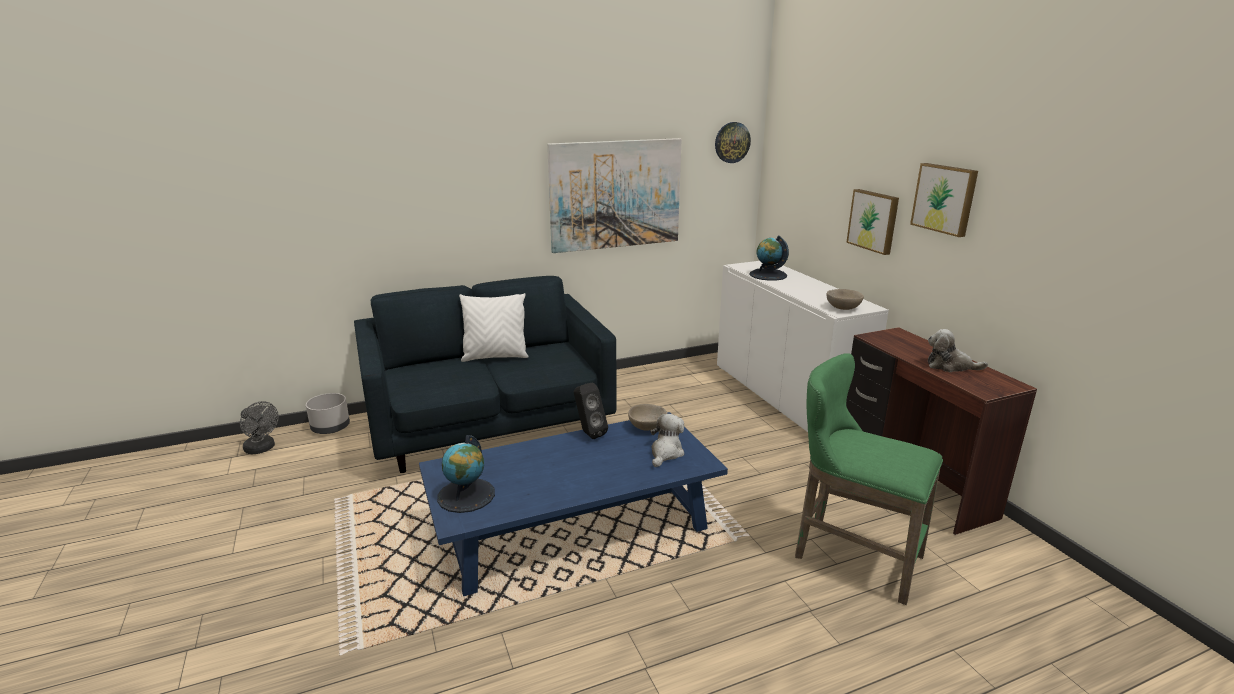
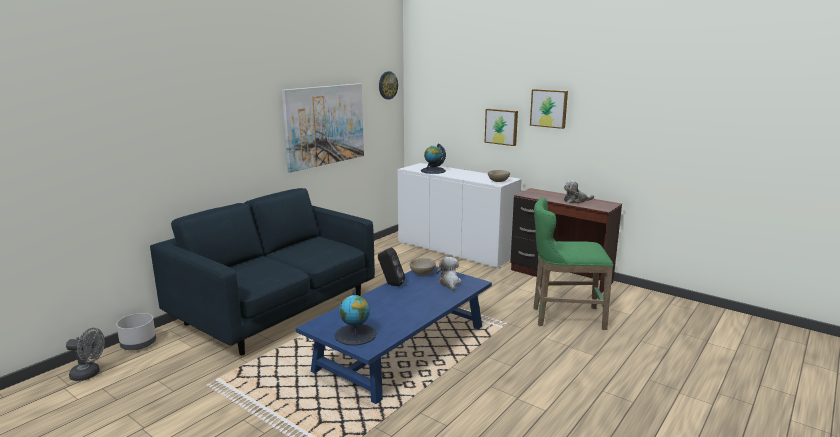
camera: 30 degrees left, 5 degrees down
(495, 357) = (278, 254): white pillow -> none

